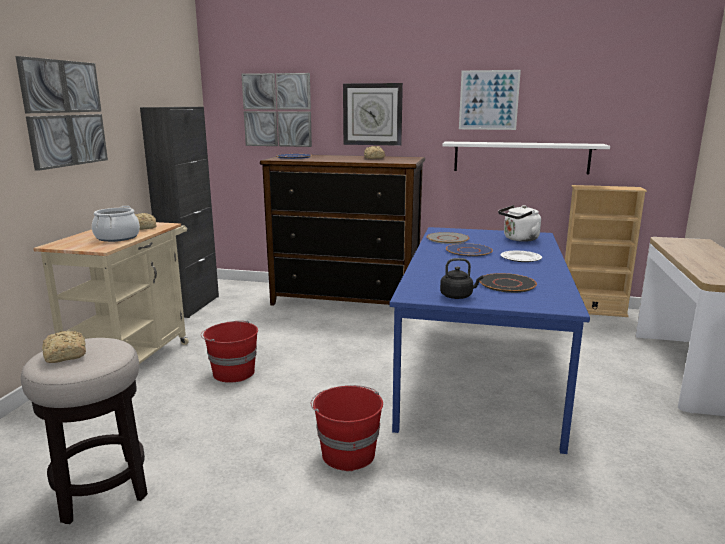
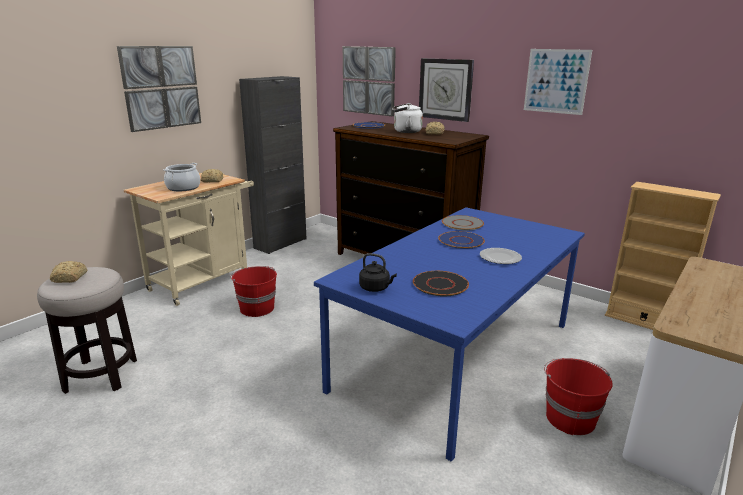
camera: 25 degrees right, 5 degrees up
(347, 453) = (272, 400): red bucket -> red bucket (569, 418)
(519, 239) = (534, 235): white kettle -> white kettle (405, 131)
(521, 157) = (585, 145): white shelf -> none

